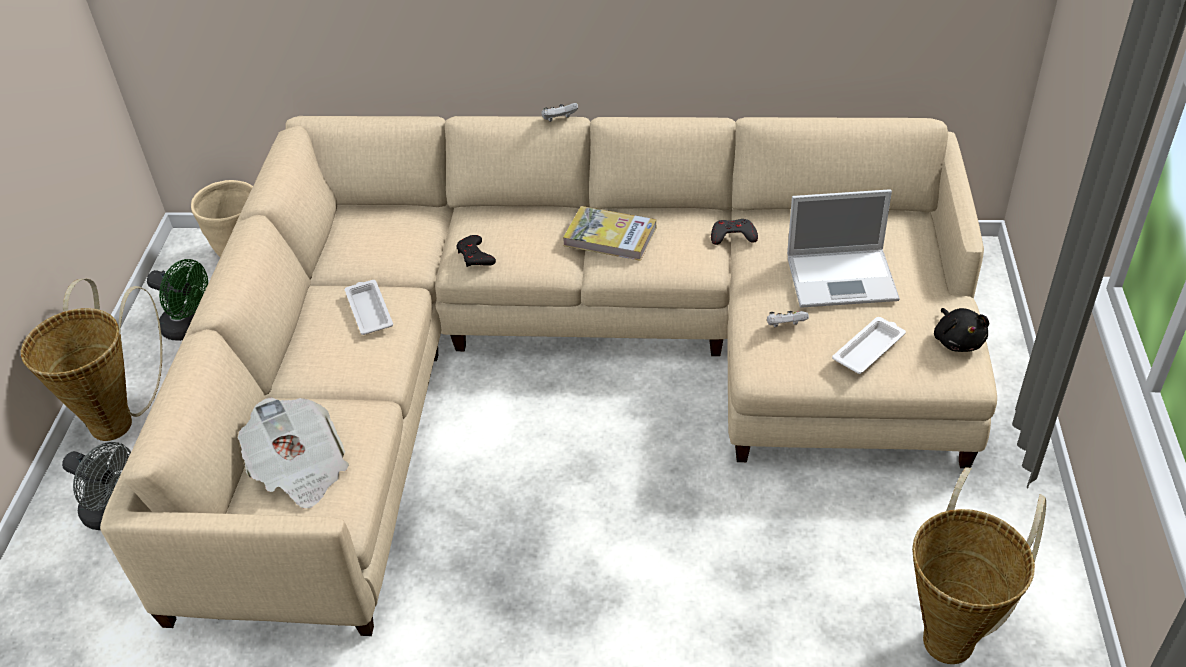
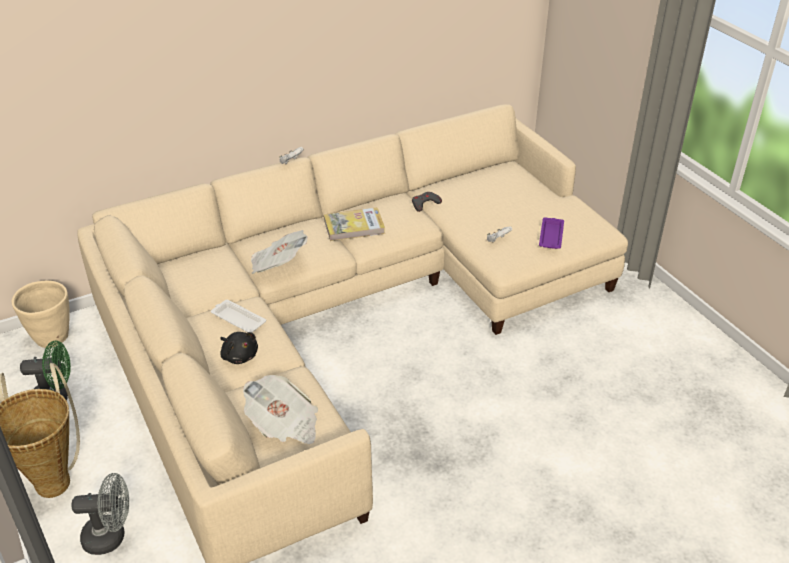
camera: 35 degrees left, 5 degrees down
(475, 256) = (278, 265): black game controller -> newspaper
(843, 278) = (506, 205): laptop -> none
(869, 349) = (551, 235): white tray -> purple tray
(953, 633) = (672, 371): basket -> none
(958, 340) = (588, 217): black plush toy -> black plush toy (239, 355)

